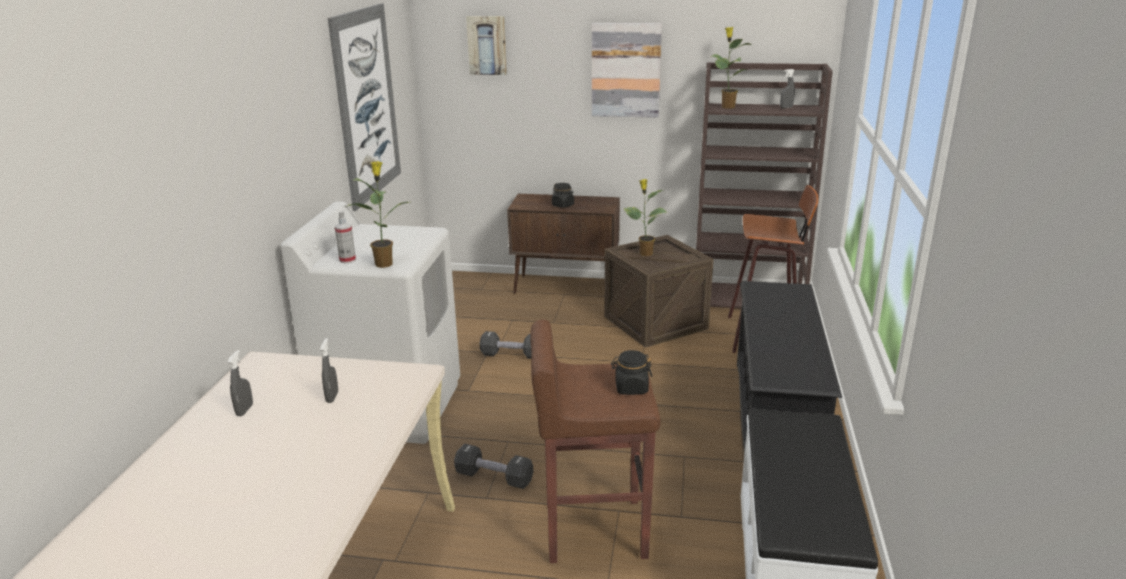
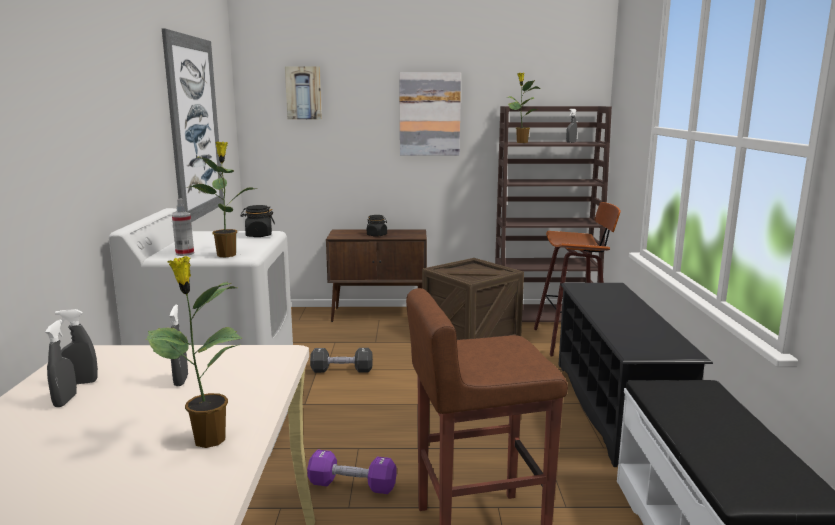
camera: 10 degrees left, 10 degrees down
(256, 393) = (80, 382): none -> grey spray bottle
(494, 477) = (352, 485): black dumbbell -> purple dumbbell
(631, 388) = (523, 355): black jar -> black jar (258, 235)
(645, 254) = (460, 271): potted plant -> potted plant (207, 440)

